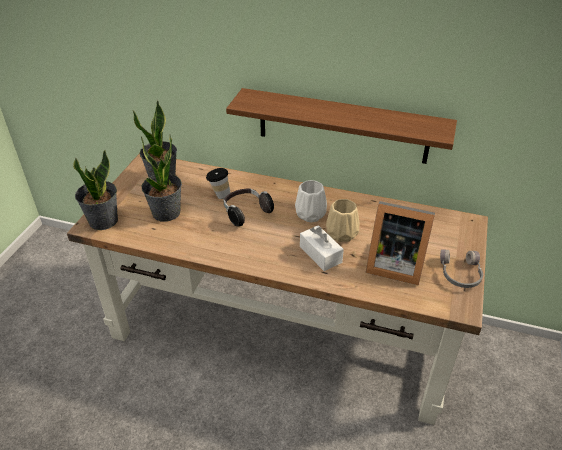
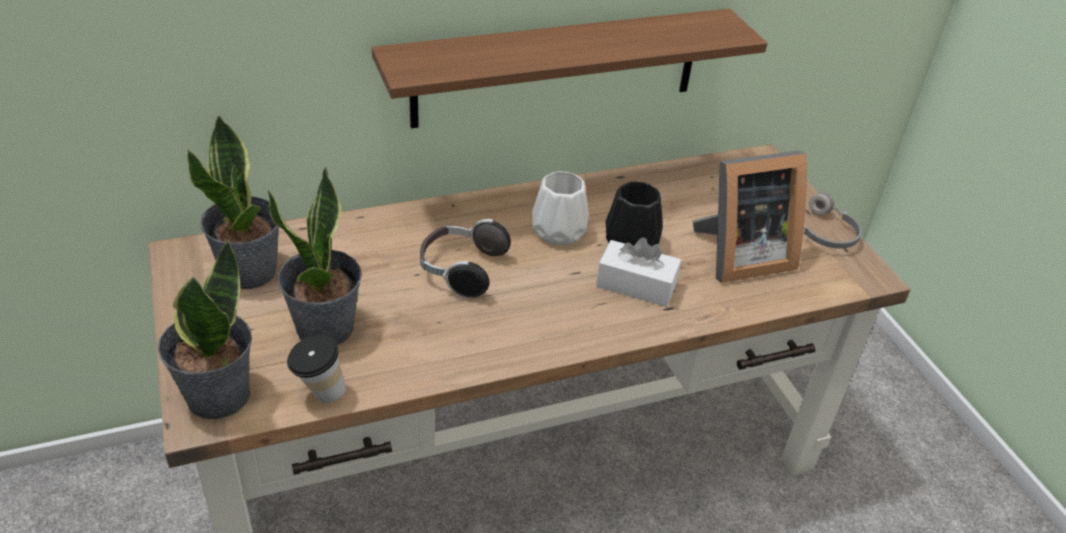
camera: 40 degrees left, 0 degrees up
(219, 195) = (386, 259): cup -> cup (319, 394)
(342, 233) = (631, 241): beige vase -> black vase

